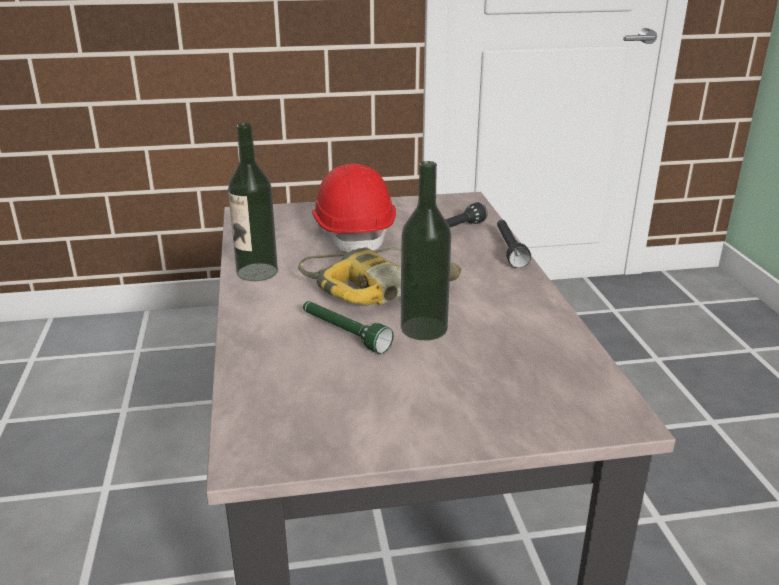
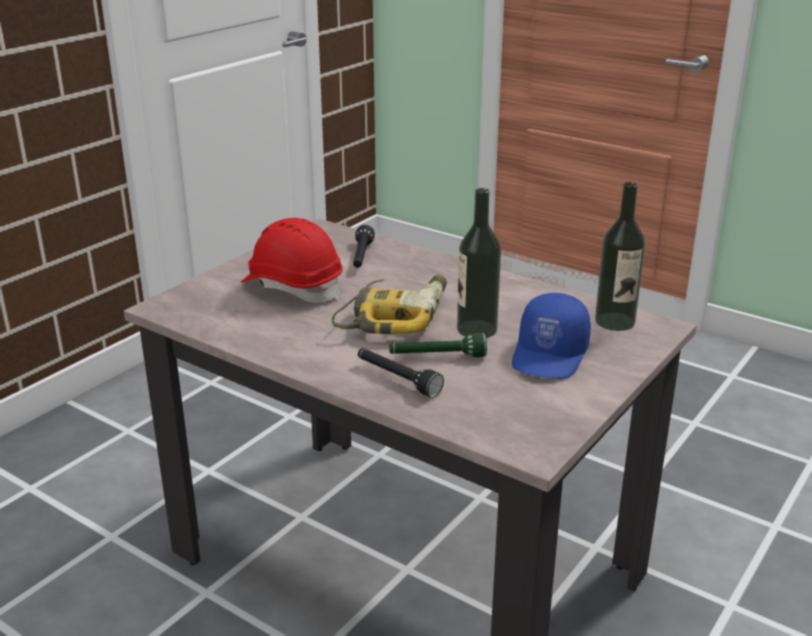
camera: 45 degrees left, 0 degrees up
(257, 272) = (282, 347): bottle -> bottle (614, 321)
(442, 384) = (551, 355): none -> blue cap
(509, 249) = (425, 255): black flashlight -> black flashlight (397, 379)

